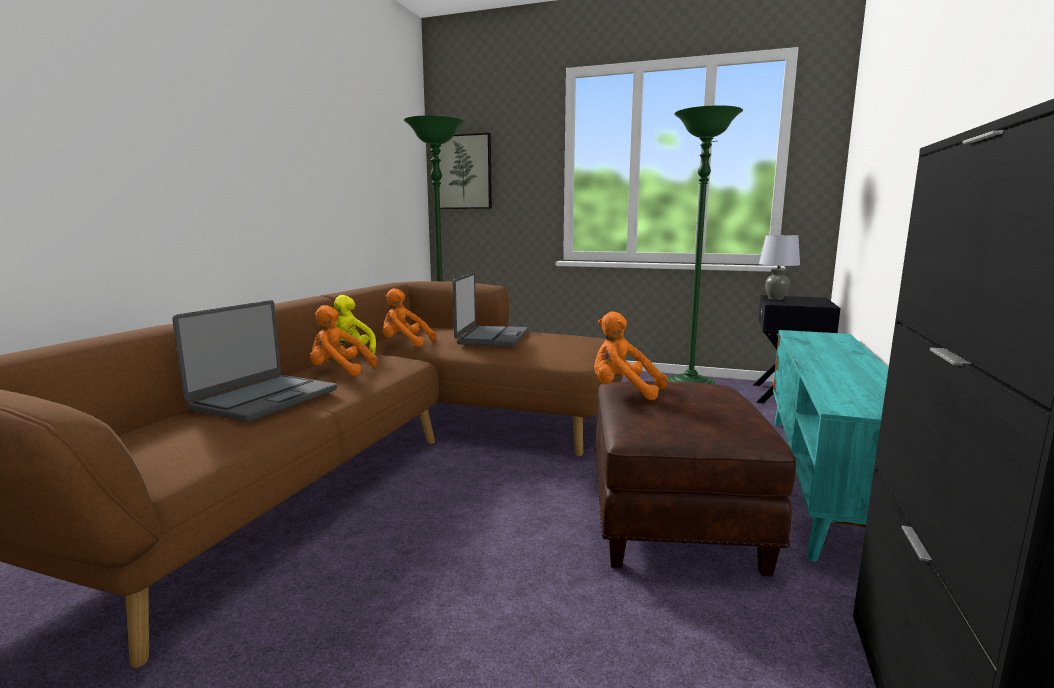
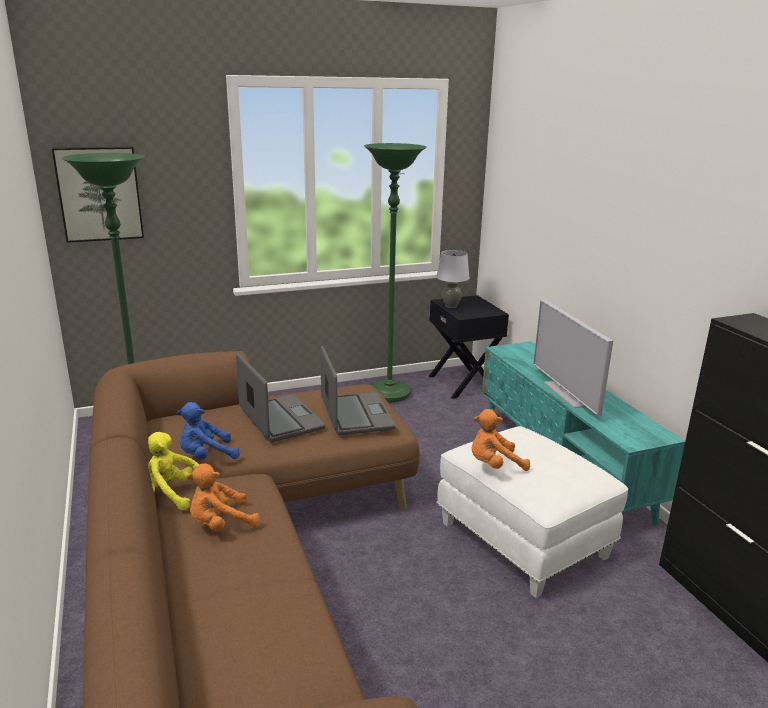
camera: 40 degrees left, 10 degrees up
(264, 399) = (240, 594): laptop -> laptop (355, 415)
(405, 344) = (206, 456): orange plush toy -> blue plush toy
(671, 517) = (521, 539): brown ottoman -> white ottoman
(822, 365) = (567, 393): none -> television

